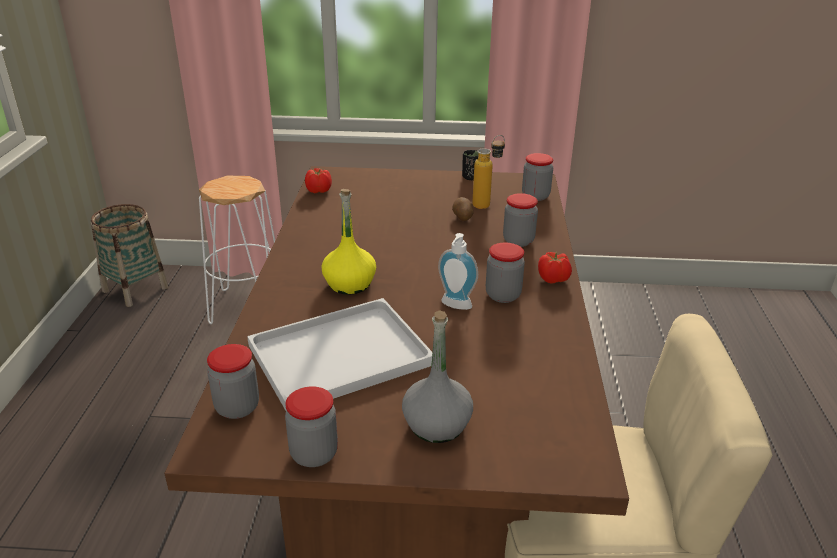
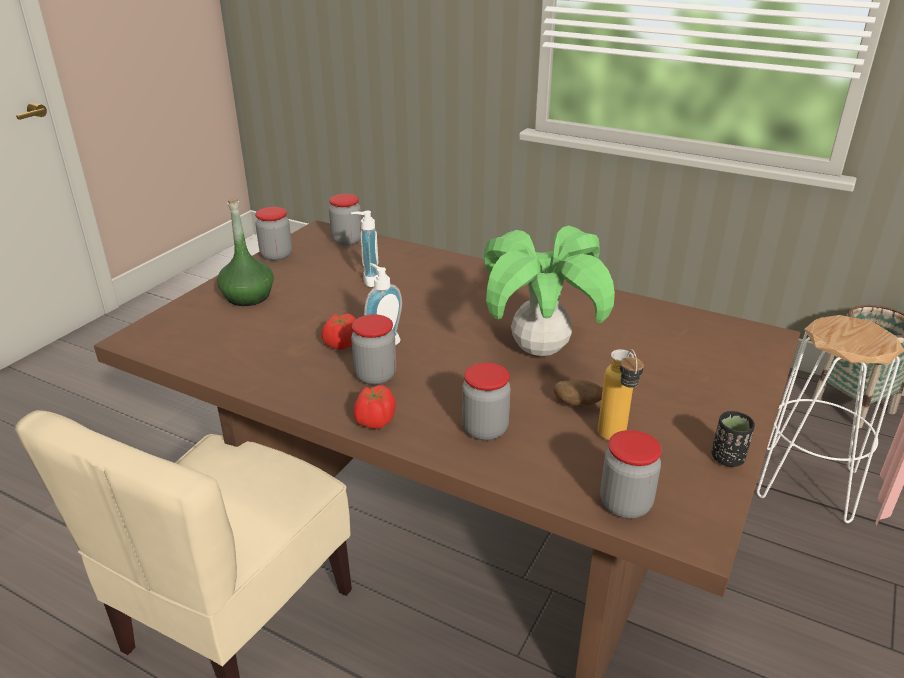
camera: 115 degrees right, 0 degrees up
(319, 191) = (706, 322): tomato -> tomato (341, 344)
(342, 353) = (367, 280): white tray -> soap dispenser
(349, 284) = (469, 301): yellow bottle -> none
(406, 240) = (539, 349): none -> potted plant
(437, 425) = (248, 297): grey bottle -> green bottle

